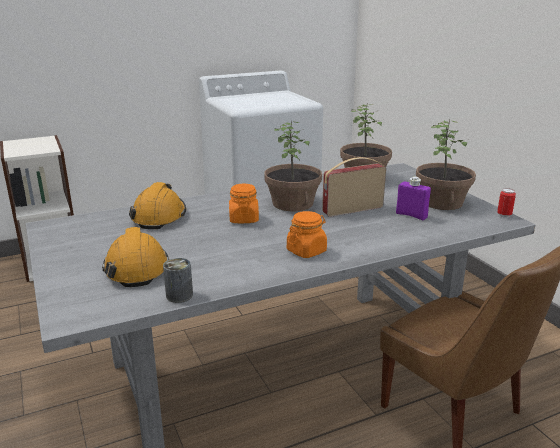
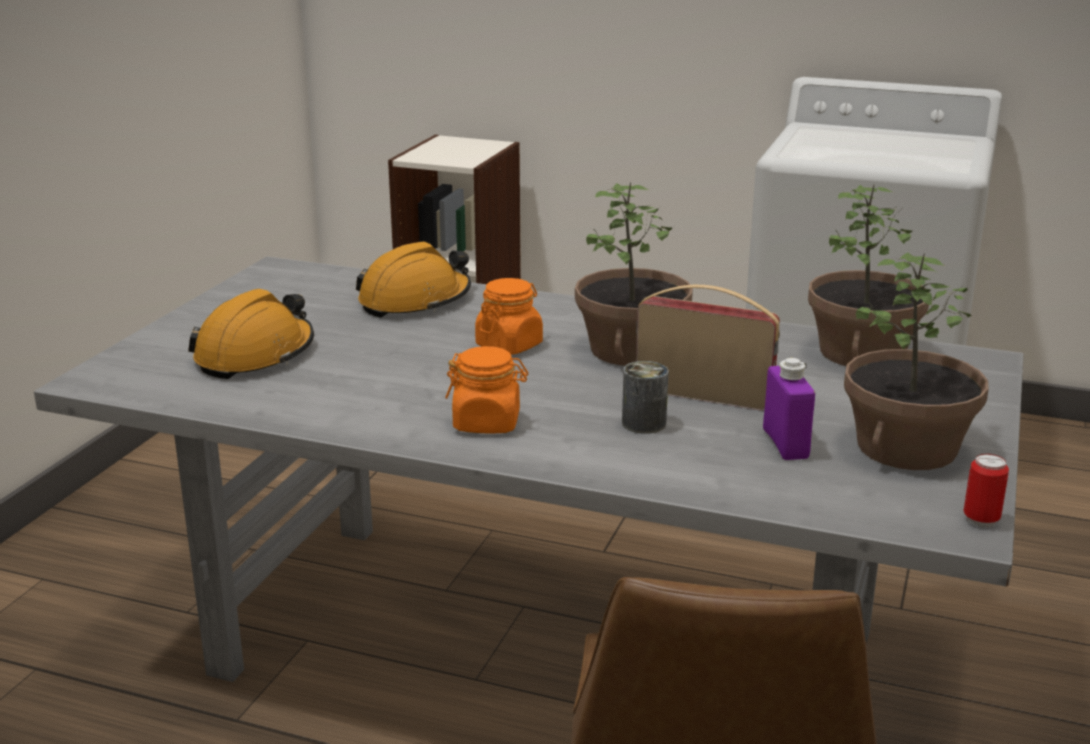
camera: 45 degrees right, 0 degrees up
(179, 295) = (228, 406): can -> can (644, 423)

